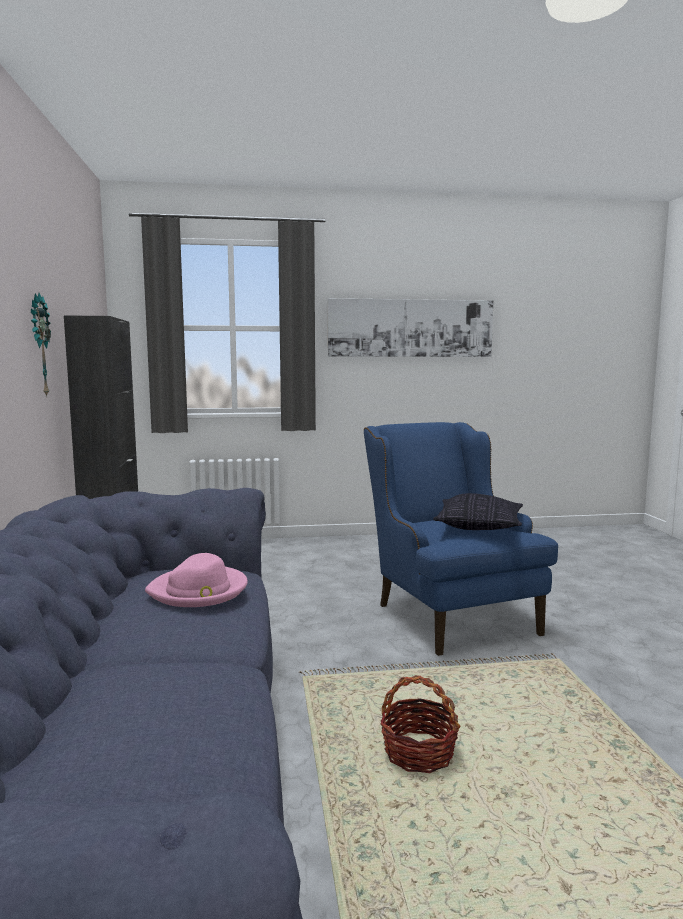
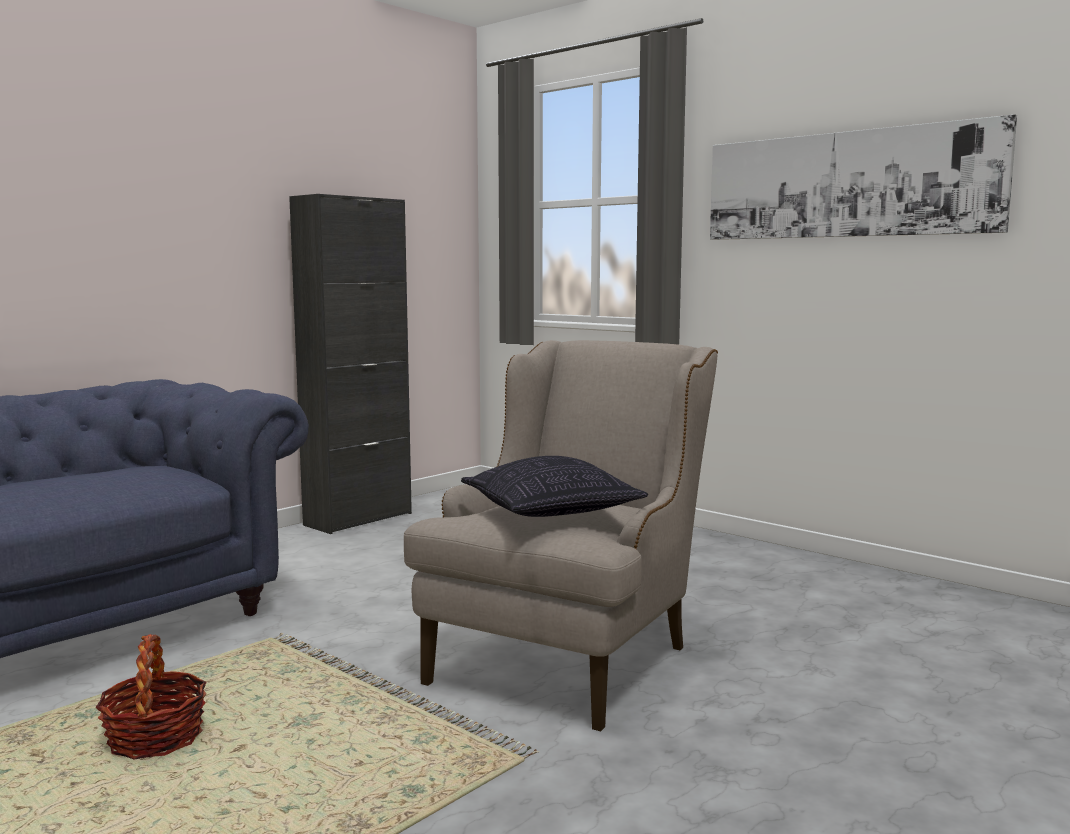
camera: 50 degrees right, 0 degrees up
(38, 345) = (231, 228): wall clock -> none
(199, 591) = (100, 481): pink hat -> none
(448, 612) = (571, 654): blue armchair -> beige armchair

